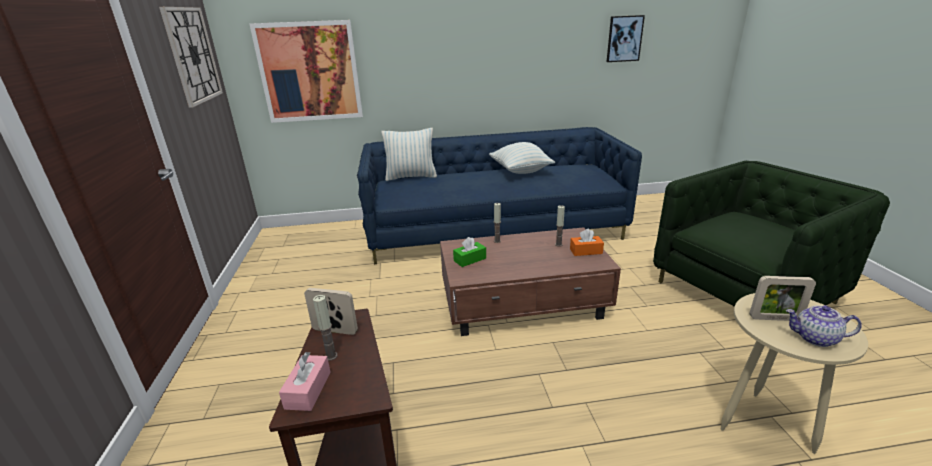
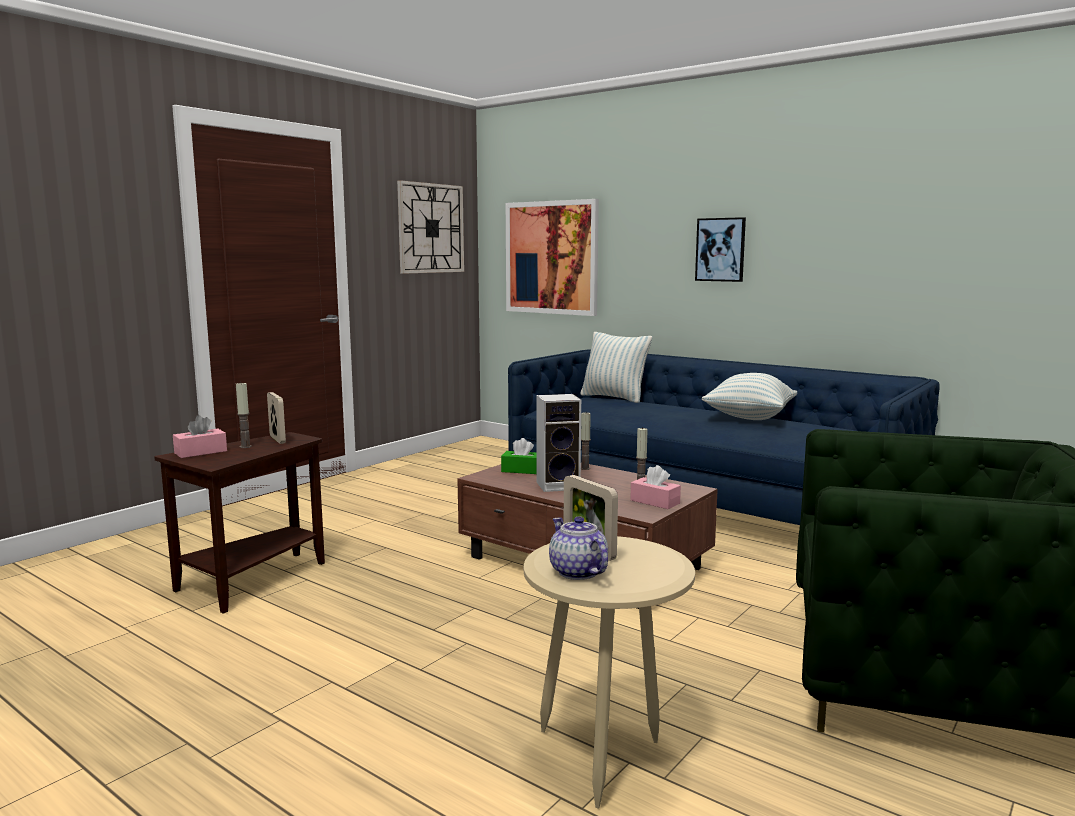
camera: 45 degrees right, 15 degrees down
(518, 262) = (559, 485): none -> speaker
(586, 251) = (655, 502): orange tissue box -> pink tissue box
(624, 38) = (1003, 229): picture -> picture (720, 249)

